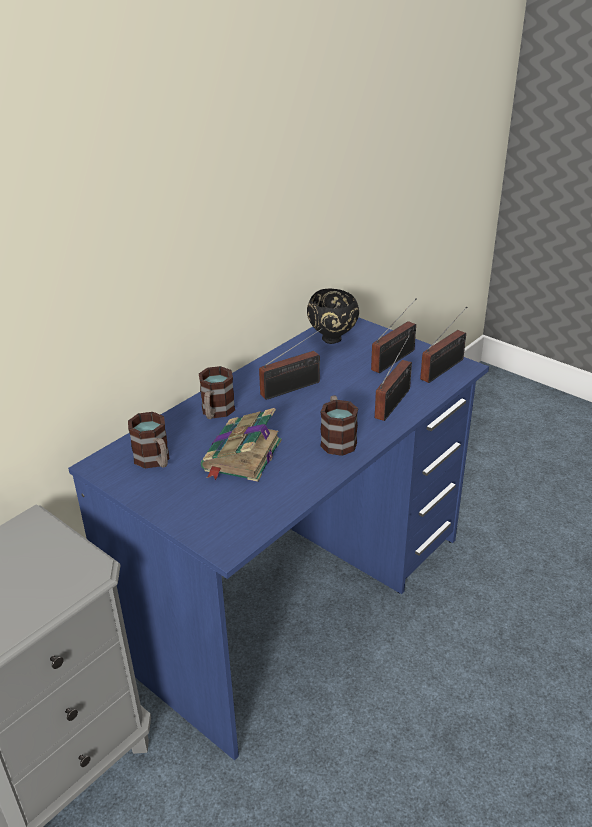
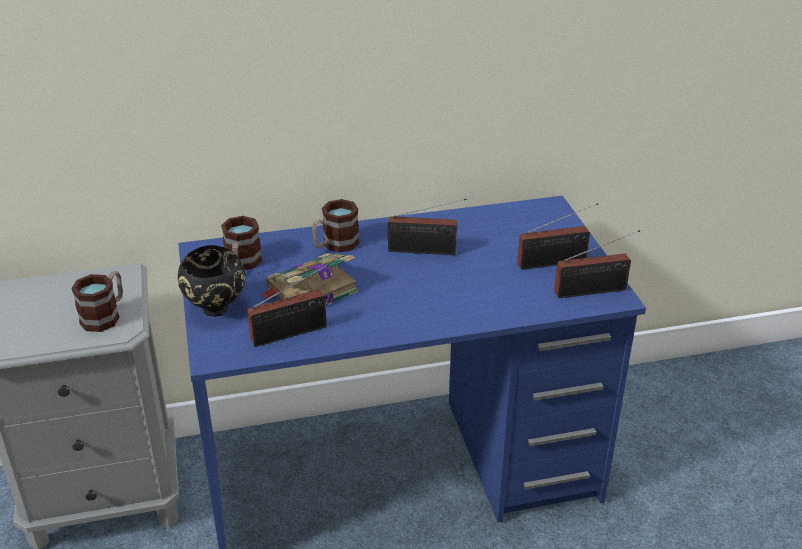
camera: 35 degrees right, 0 degrees up
(333, 339) = (518, 220): black bowl -> black bowl (216, 310)
(337, 439) = (406, 312): mug -> mug (105, 315)
(394, 402) = (502, 302): radio -> radio (293, 333)

